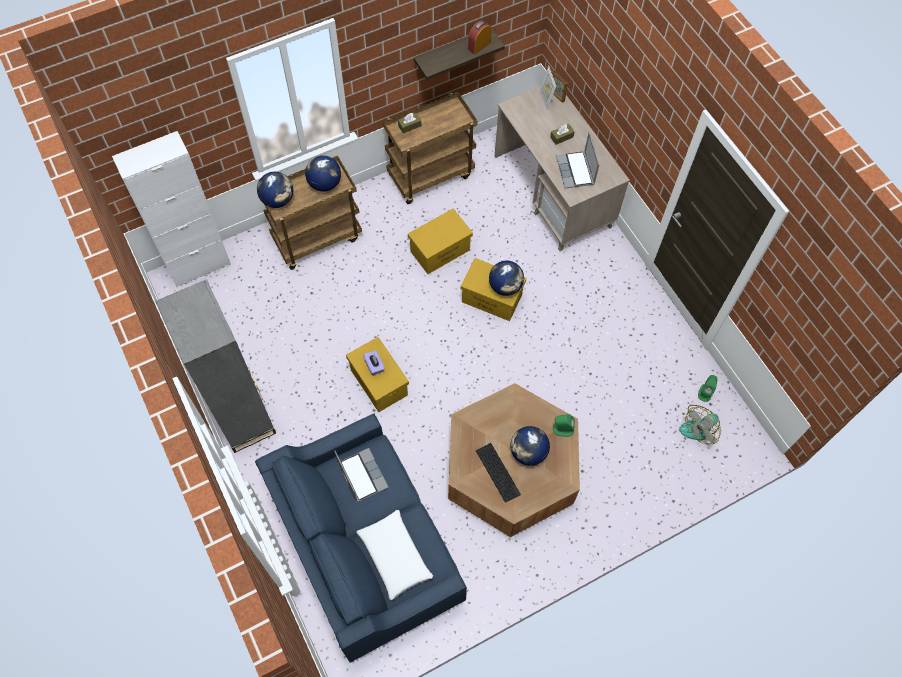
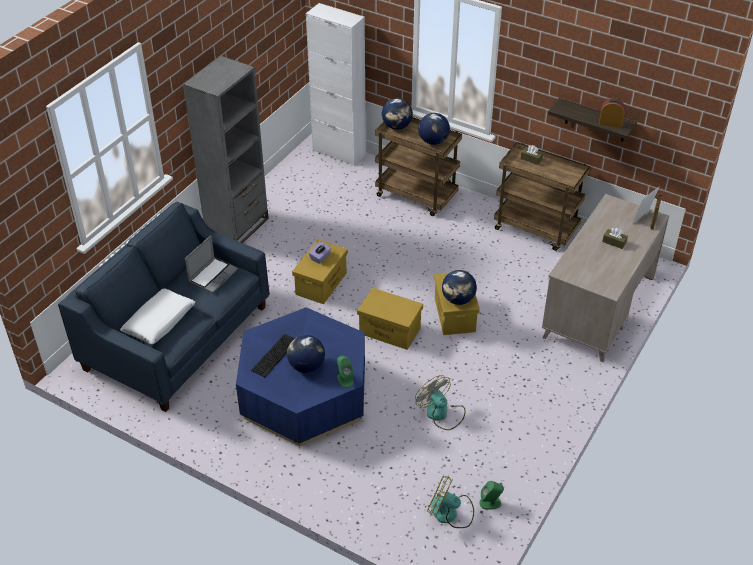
camera: 60 degrees right, 20 degrees down
(439, 251) = (470, 265): yellow storage box -> yellow storage box (389, 330)
(510, 469) = (304, 394): brown coffee table -> blue coffee table
(576, 171) = (588, 264): laptop -> none
(596, 374) = (441, 414): none -> fan

